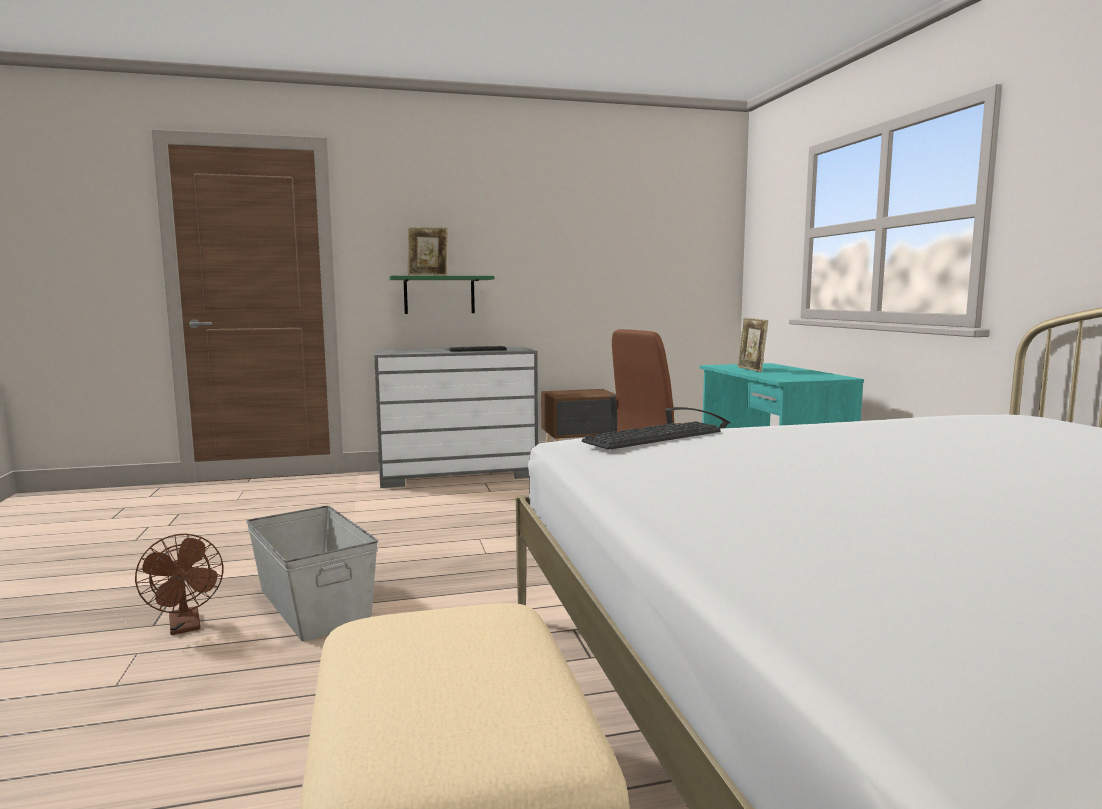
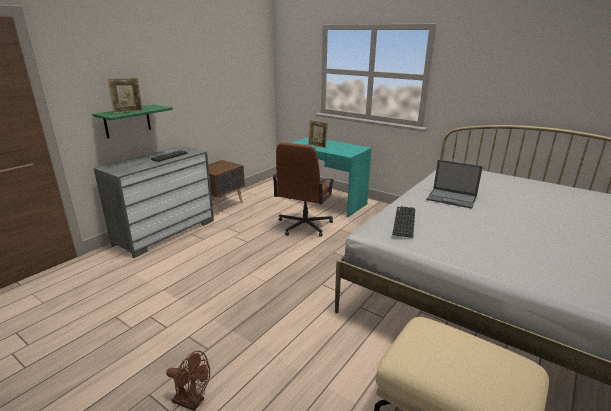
camera: 40 degrees left, 15 degrees up
(314, 604) = (236, 351): grey storage box -> none
(856, 434) = (452, 198): none -> laptop

